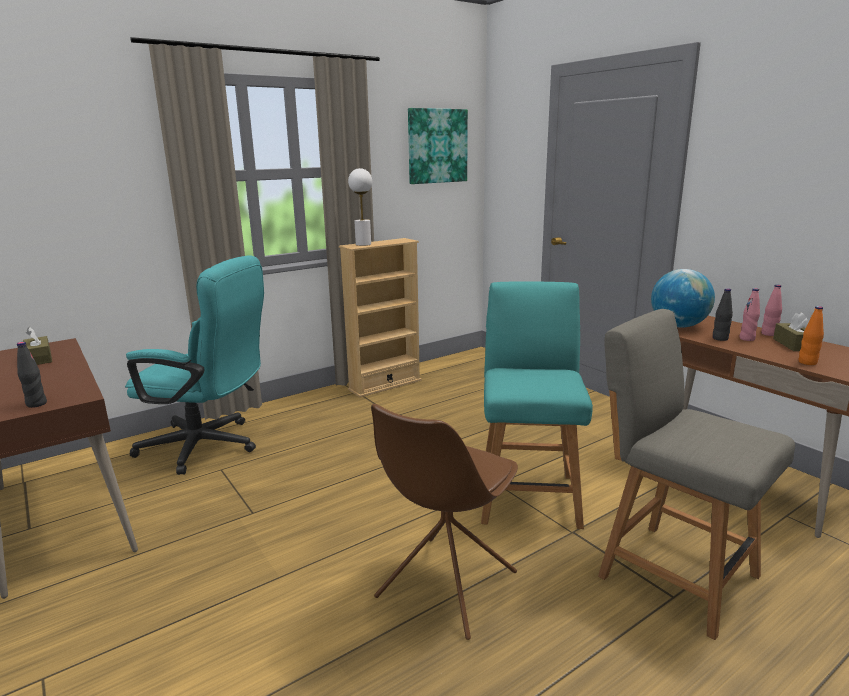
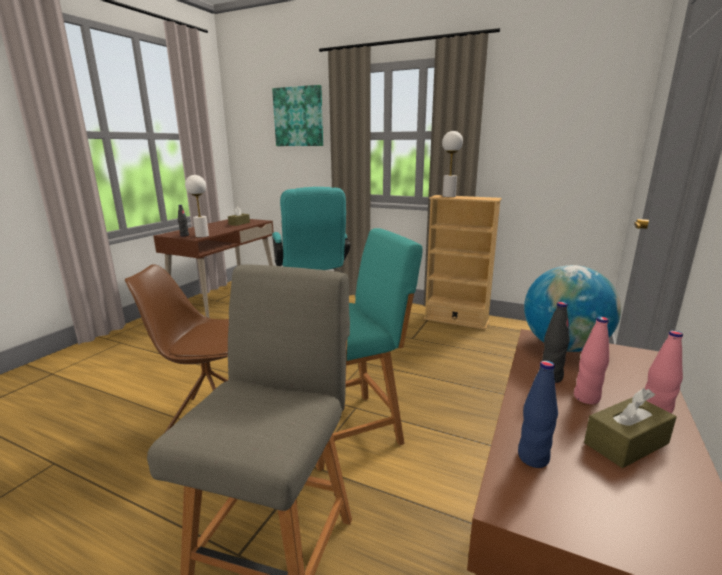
camera: 60 degrees right, 0 degrees up
(78, 391) = (202, 236): none -> white table lamp
(437, 146) = (572, 110): picture -> picture (299, 117)
(807, 362) = (533, 458): orange bottle -> blue bottle

